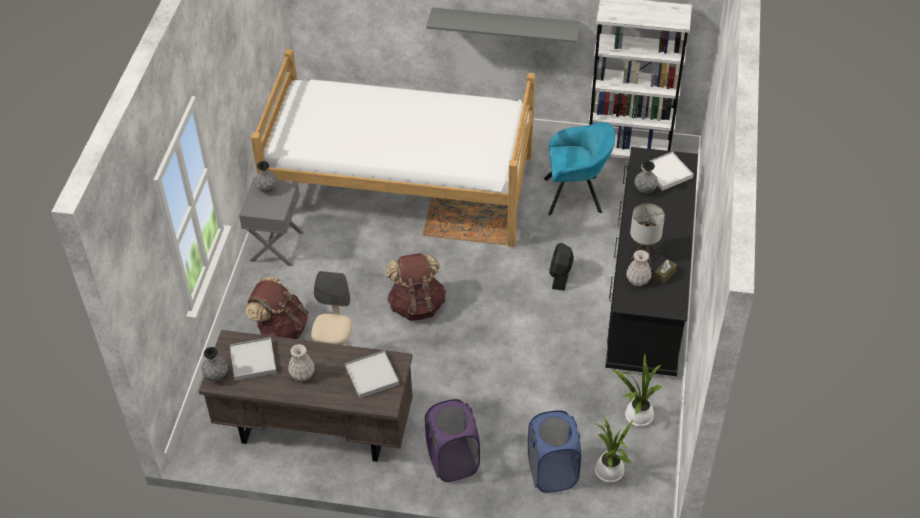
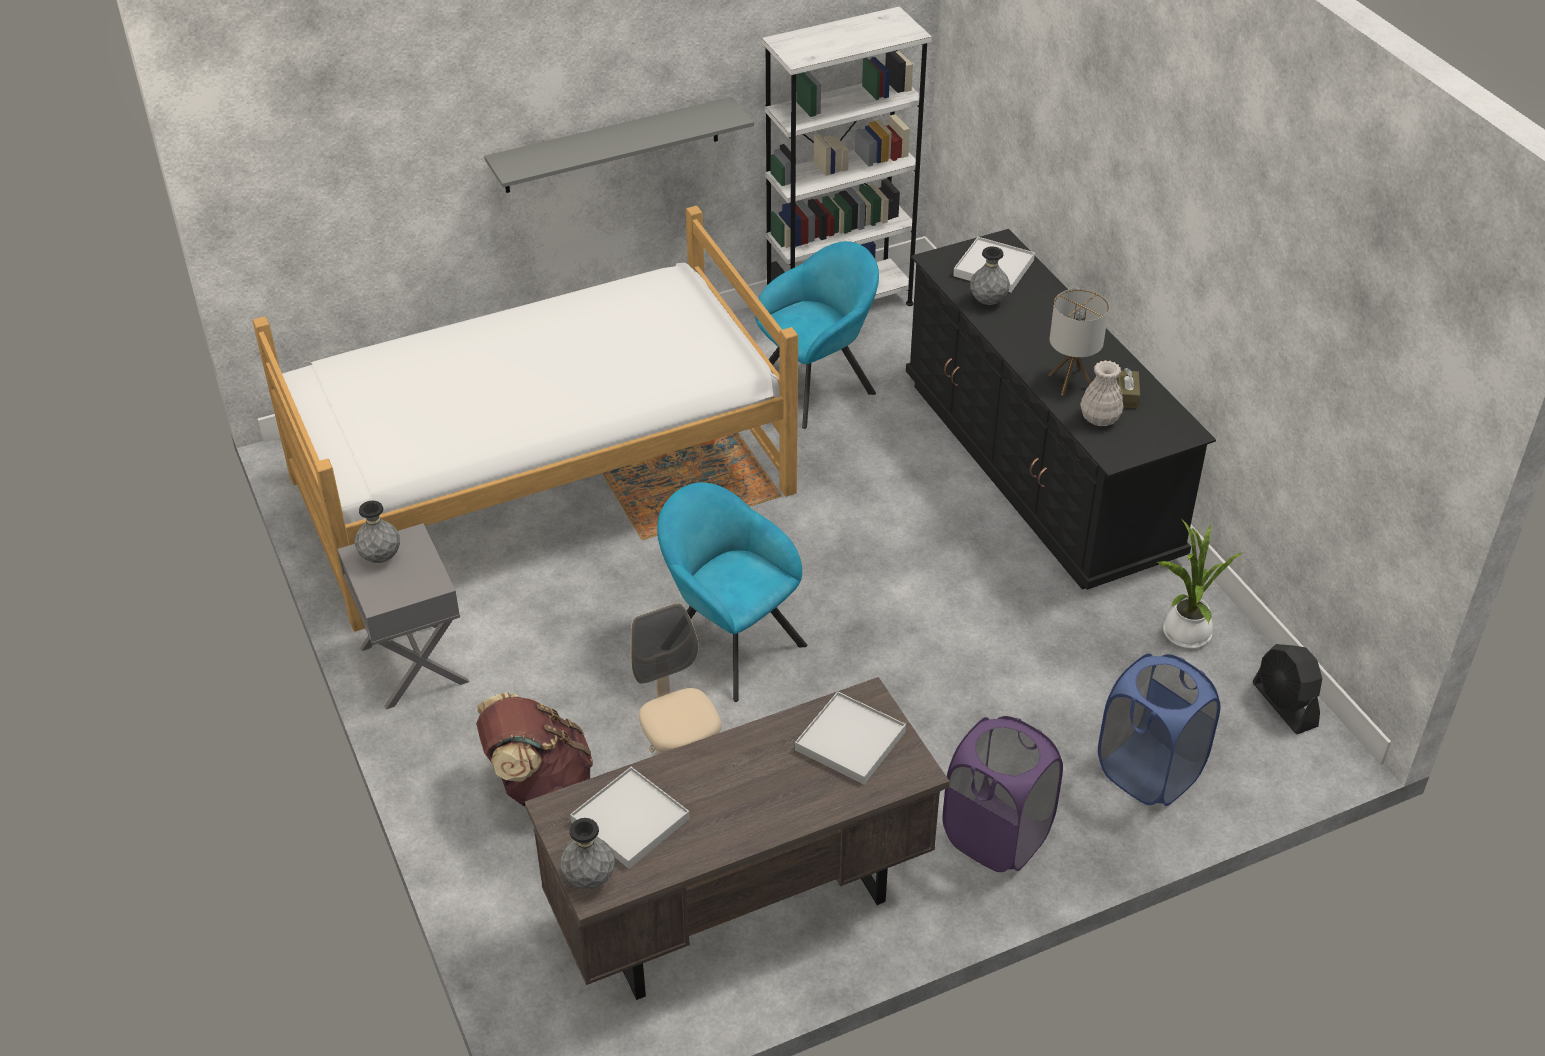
camera: 35 degrees left, 5 degrees down
(303, 374) = (735, 797): white vase -> none
(417, 305) = (728, 642): brown backpack -> turquoise armchair
(560, 275) = (899, 501): black fan -> black fan (1284, 705)
(609, 473) = (1225, 731): potted plant -> none

